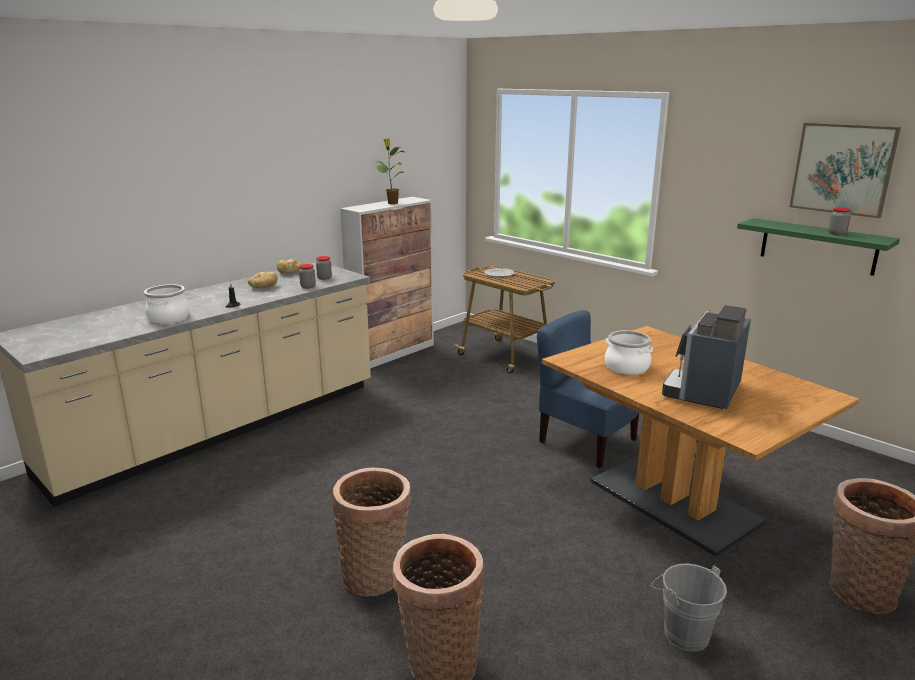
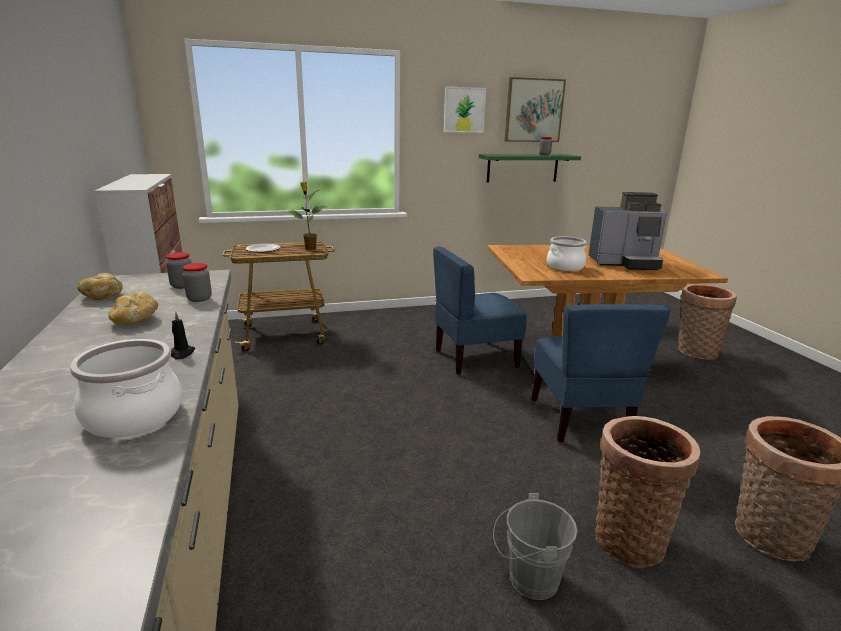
camera: 60 degrees left, 0 degrees up
(392, 203) = (141, 179): potted plant -> potted plant (310, 249)
(538, 523) = (580, 419): none -> blue chair
(682, 631) = (731, 415): grey bucket -> grey bucket (528, 579)
(704, 392) = (625, 263): coffee machine -> coffee machine turned 60 degrees counterclockwise
(738, 161) = (464, 110): none -> picture

